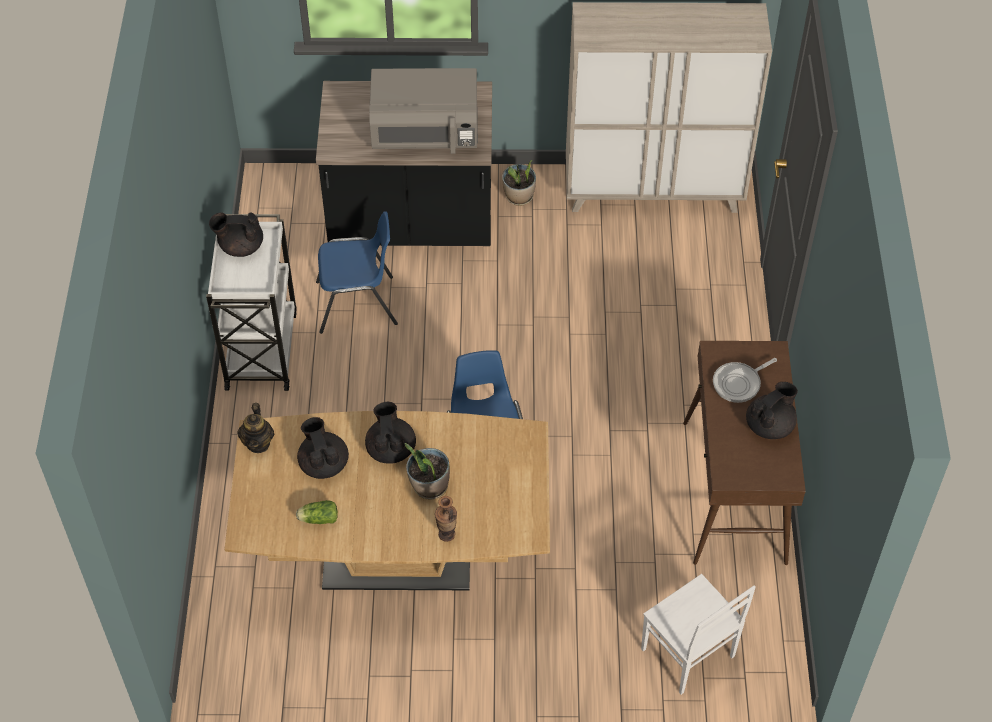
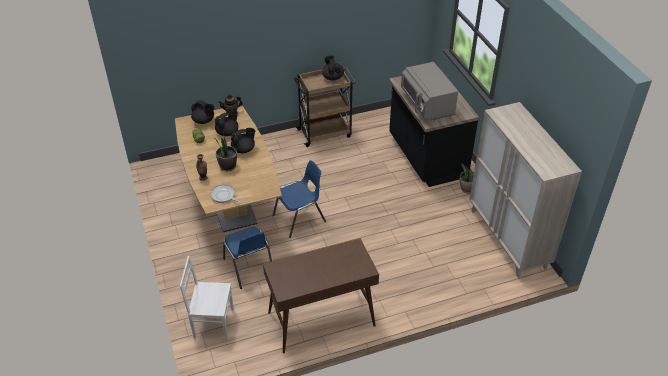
camera: 70 degrees right, 10 degrees down
(261, 348) = (325, 133): white cart -> brown cart
(358, 304) = (366, 154): blue chair -> blue chair (249, 268)
(687, 654) = (213, 322): white chair -> white chair turned 60 degrees clockwise
(739, 383) = (338, 259): frying pan -> frying pan (224, 196)
(770, 425) = (315, 278): black teapot -> black teapot (204, 121)

